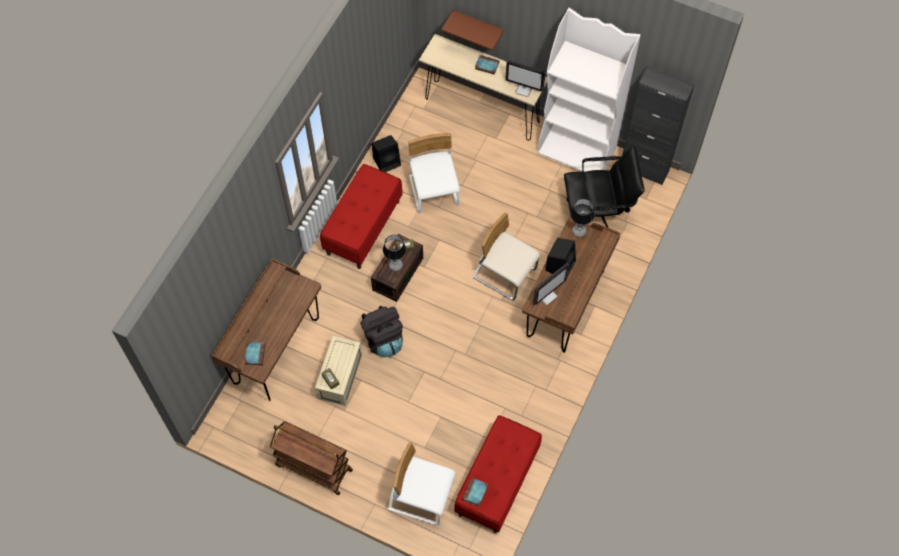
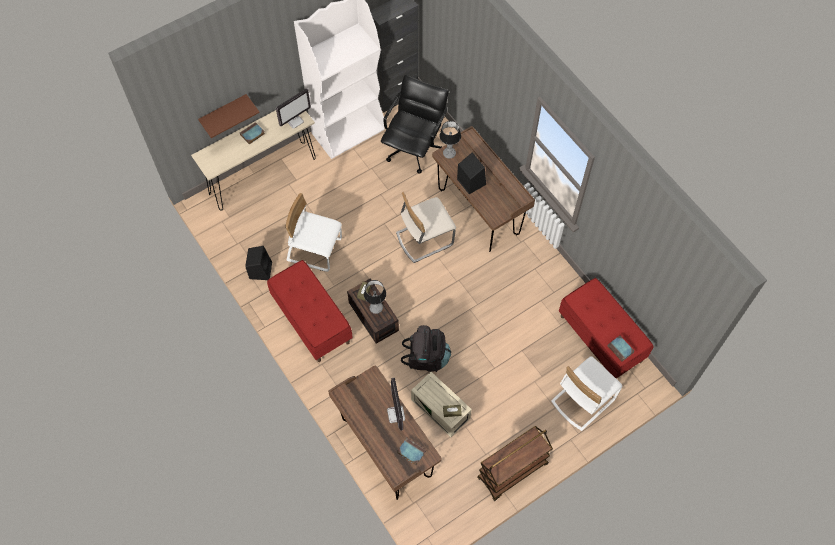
camera: 60 degrees left, 0 degrees up
(547, 295) = (491, 204): monitor -> monitor (395, 414)

